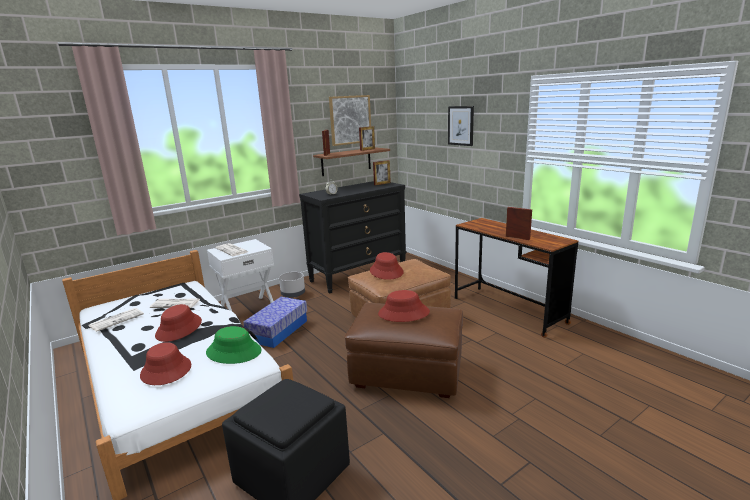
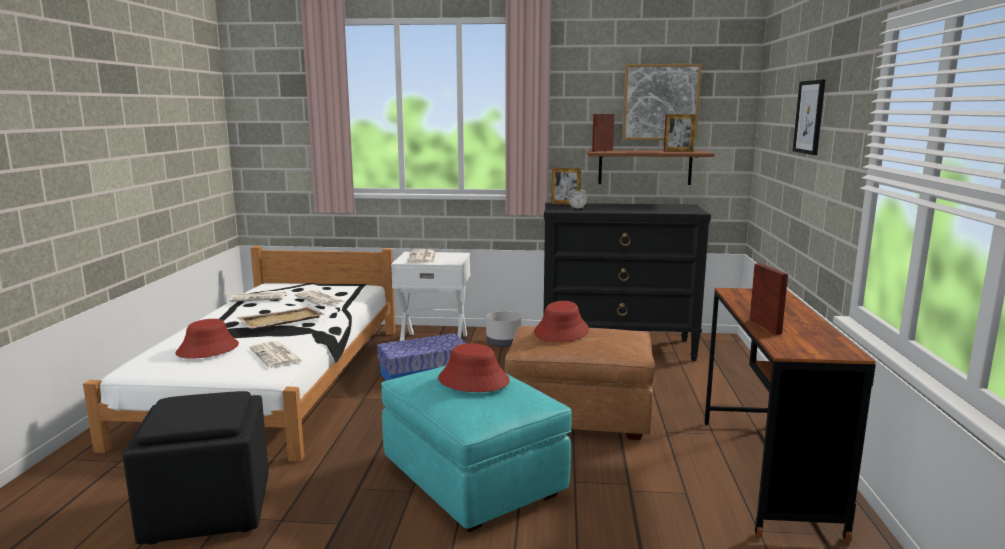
camera: 40 degrees right, 5 degrees down
(179, 328) = (280, 320): red hat -> beige tray
(234, 351) = (276, 355): green hat -> newspaper
(382, 184) = (681, 208): picture frame -> picture frame (565, 204)
(407, 373) = (473, 479): brown ottoman -> turquoise ottoman

